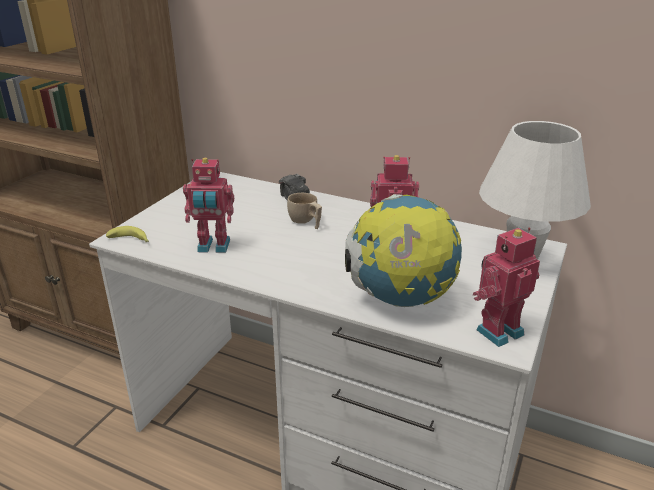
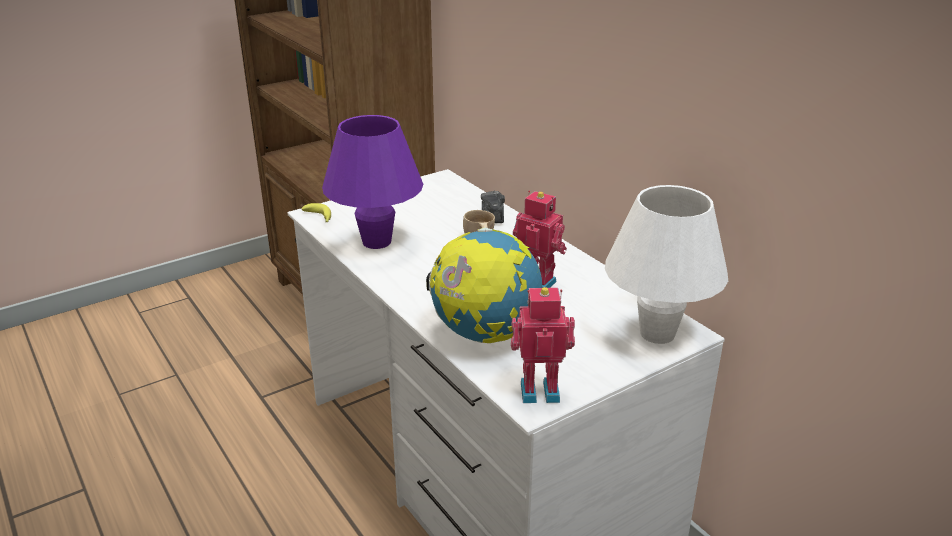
camera: 30 degrees right, 0 degrees up
(213, 247) = (377, 242): toy robot -> purple table lamp

